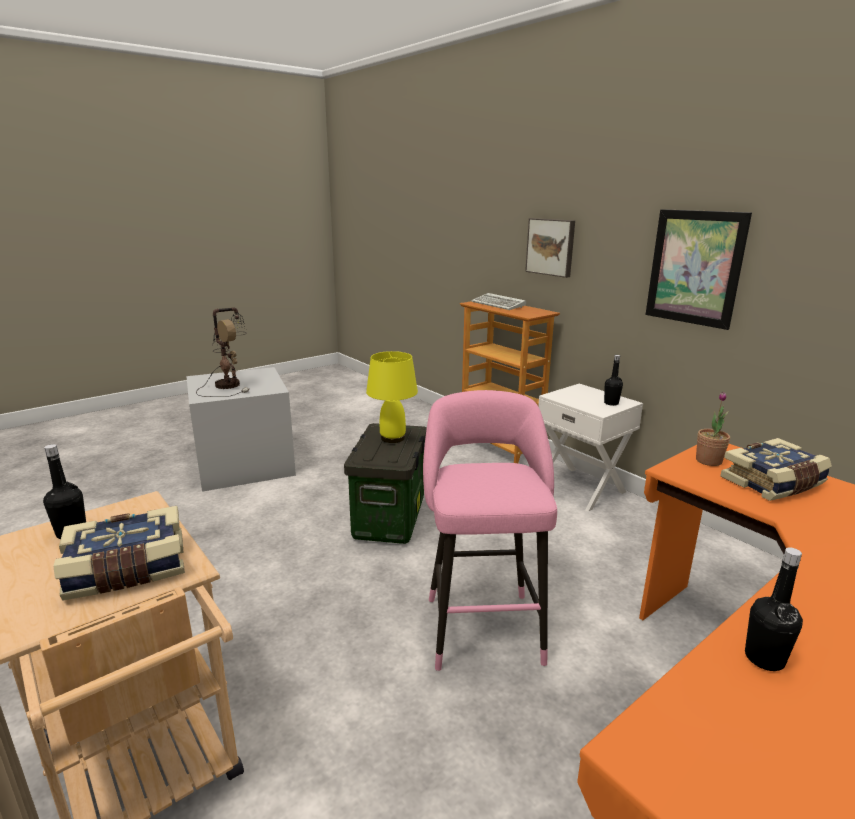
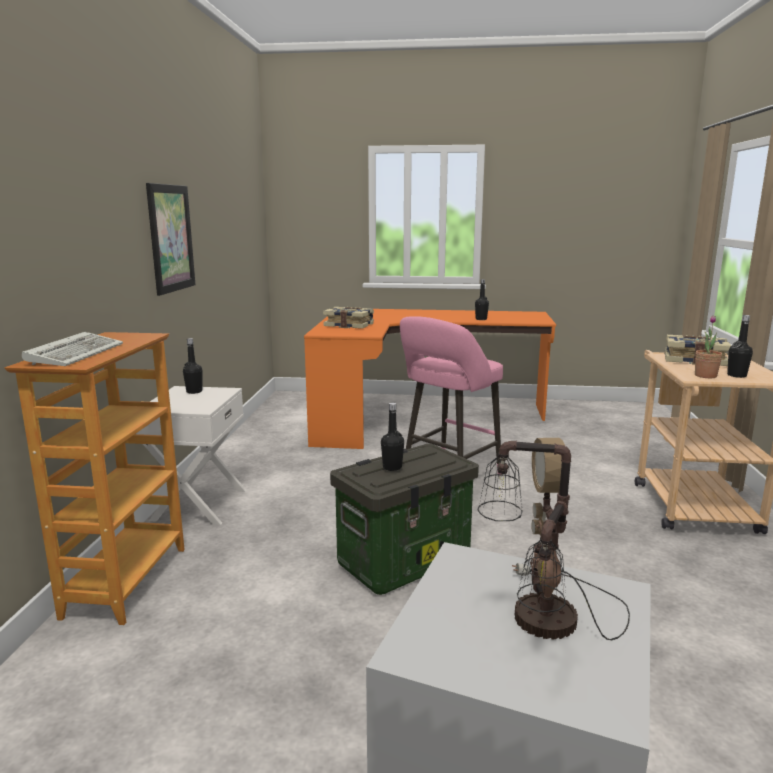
camera: 135 degrees left, 5 degrees down
(393, 438) = (392, 467): yellow table lamp -> black bottle
(551, 247) = (65, 241): picture -> none
(708, 461) = (344, 332): potted plant -> potted plant (705, 376)

